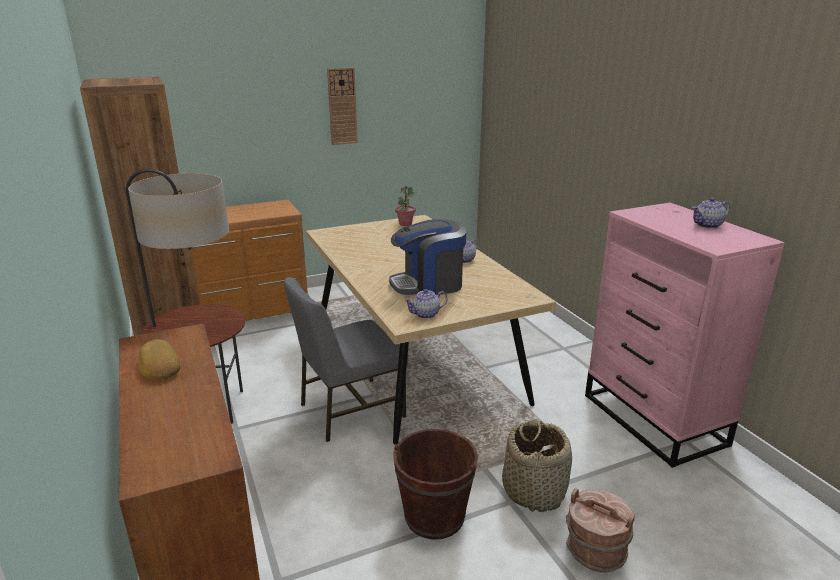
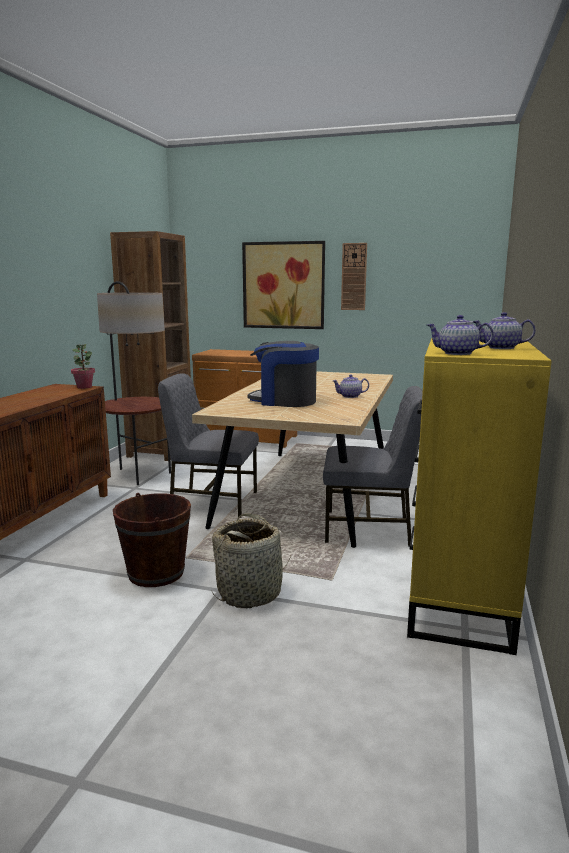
camera: 40 degrees right, 10 degrees down
(158, 365) = (40, 393): bread -> none
(259, 122) = (283, 285): none -> picture
(405, 224) = (360, 376): potted plant -> potted plant (84, 387)
(425, 314) = (239, 411): teapot -> teapot (457, 353)
(517, 381) = (369, 529): none -> grey chair
(595, 552) = (222, 648): brown bucket -> none
(654, 420) = (458, 601): pink dresser -> yellow dresser

